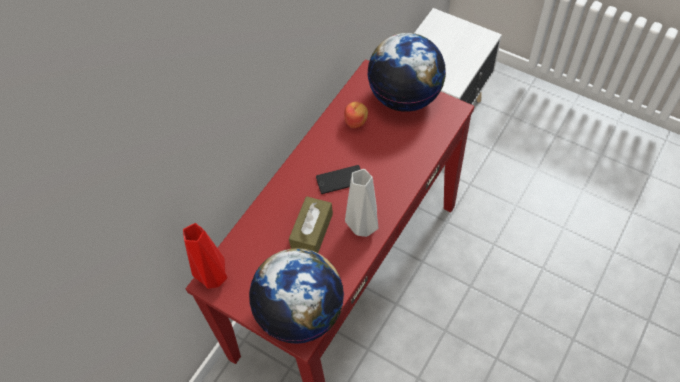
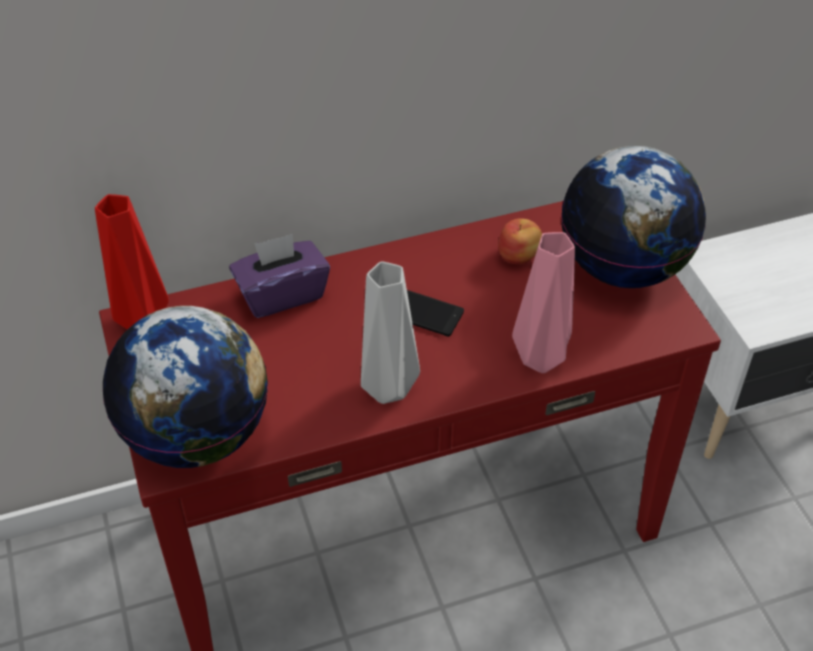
camera: 35 degrees right, 10 degrees down
(267, 216) = (281, 294): none -> purple tissue box
(312, 231) = (316, 349): brown tissue box -> none
(411, 166) = (538, 358): none -> pink vase

